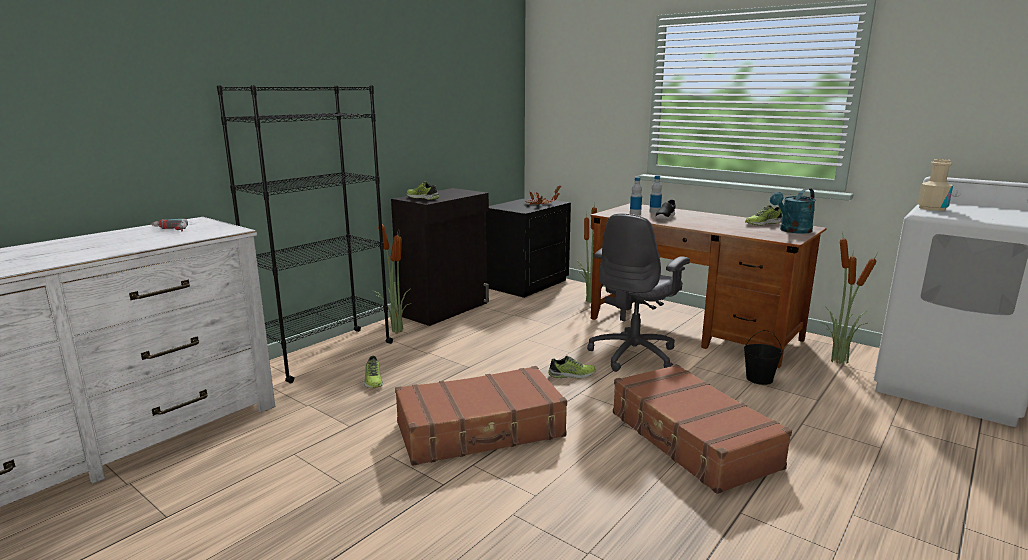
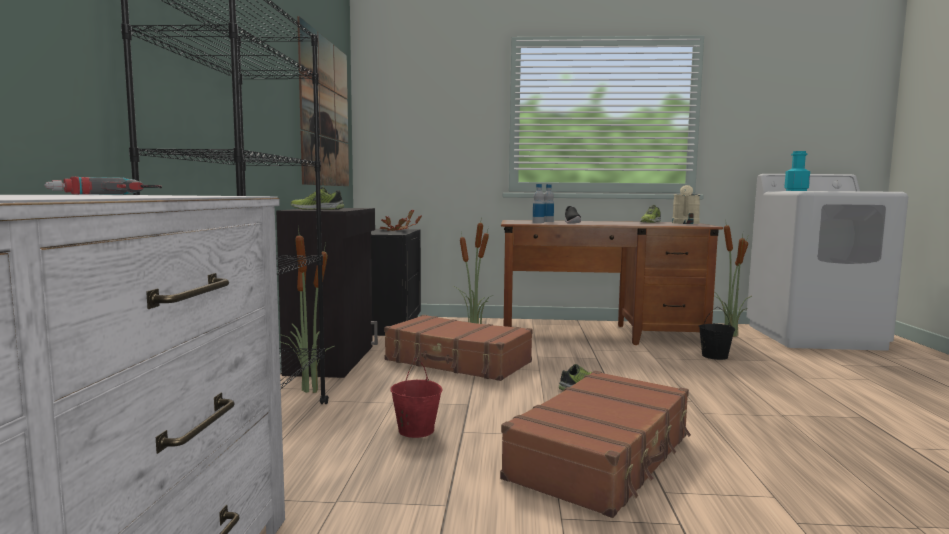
camera: 35 degrees left, 10 degrees down
(373, 380) = (378, 446): shoe -> none
(407, 376) = (415, 430): none -> red bucket
(471, 106) = (324, 113): none -> picture
(634, 354) = (596, 360): grey office chair -> none
(691, 440) = (771, 409): brown suitcase -> brown suitcase (457, 362)
(792, 231) = (685, 223): turquoise watering can -> beige watering can
(932, 208) = (796, 190): beige bottle -> turquoise bottle

